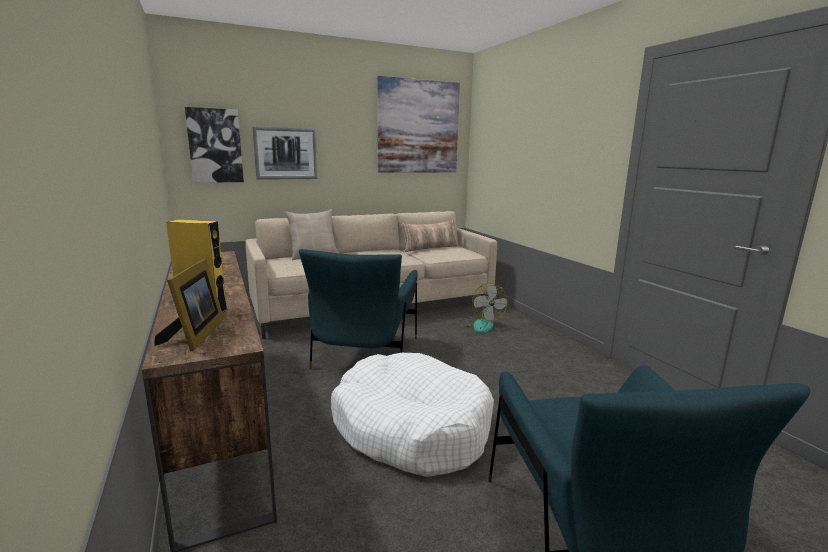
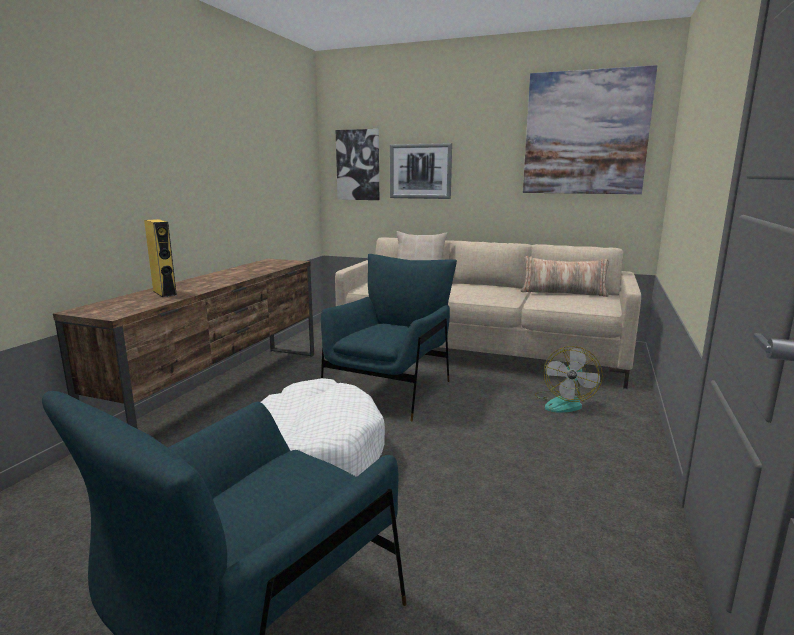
camera: 45 degrees right, 0 degrees up
(196, 335) = (119, 304): picture frame -> none
(366, 354) = (390, 389): blue armchair -> blue armchair turned 150 degrees clockwise

